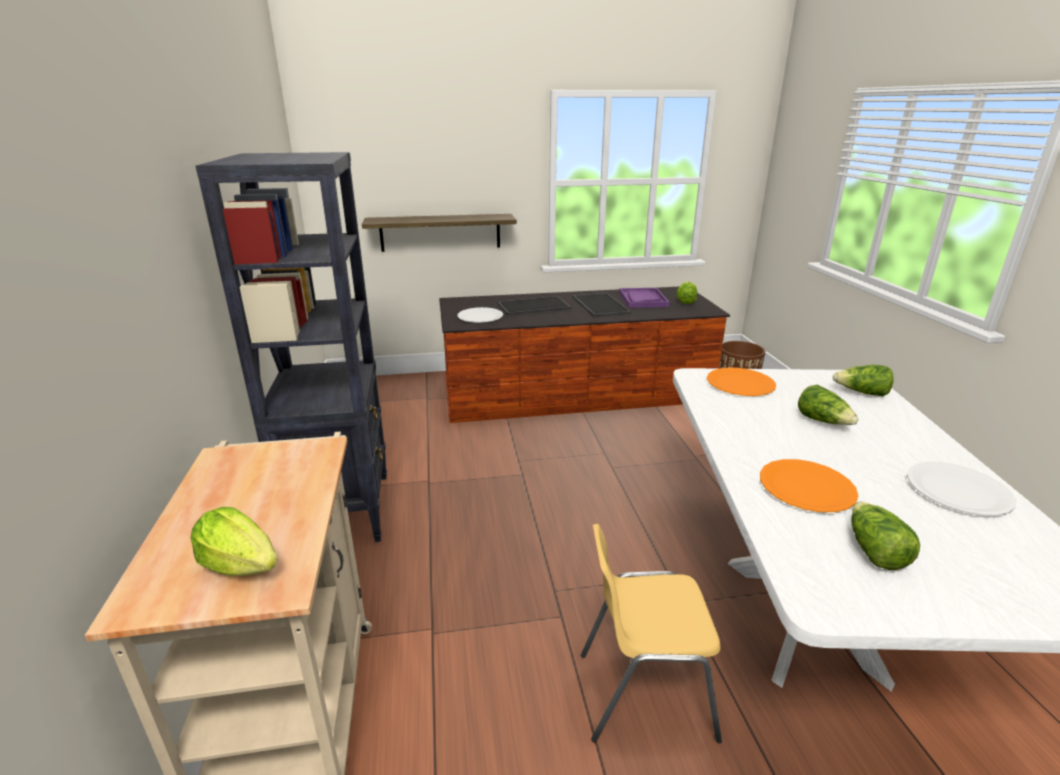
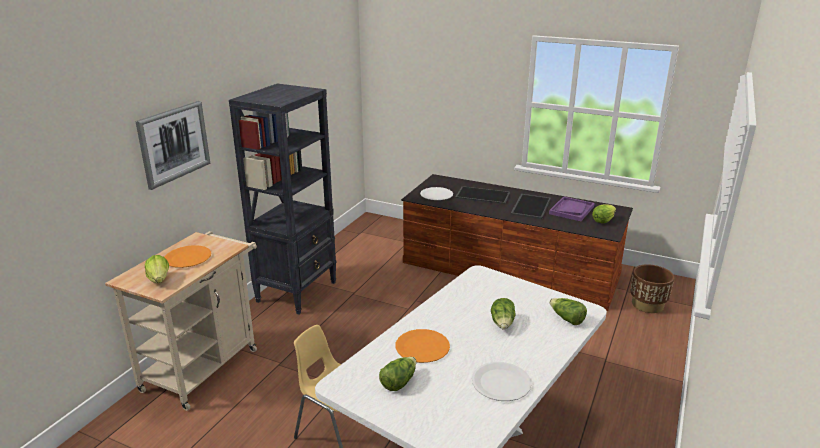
camera: 35 degrees right, 0 degrees up
(129, 252) = (174, 143): none -> picture
(440, 232) = (444, 127): shelf -> none
(740, 384) = (498, 286): orange plate -> orange plate (188, 258)

